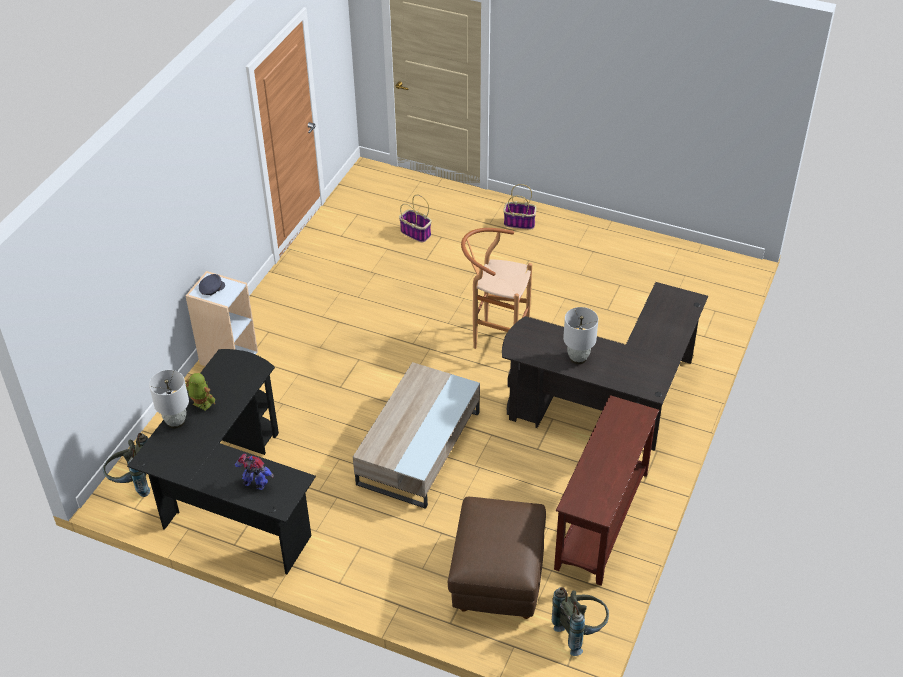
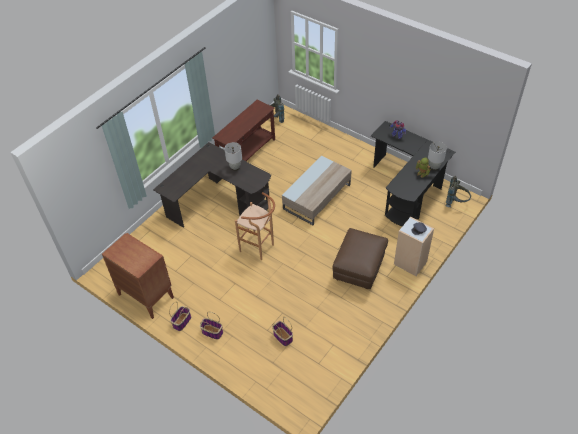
camera: 165 degrees left, 5 degrees up
(497, 577) = (298, 141): brown ottoman -> brown ottoman (359, 269)
(570, 227) = (182, 321): none -> basket
(643, 248) = (146, 295): none -> brown dresser

